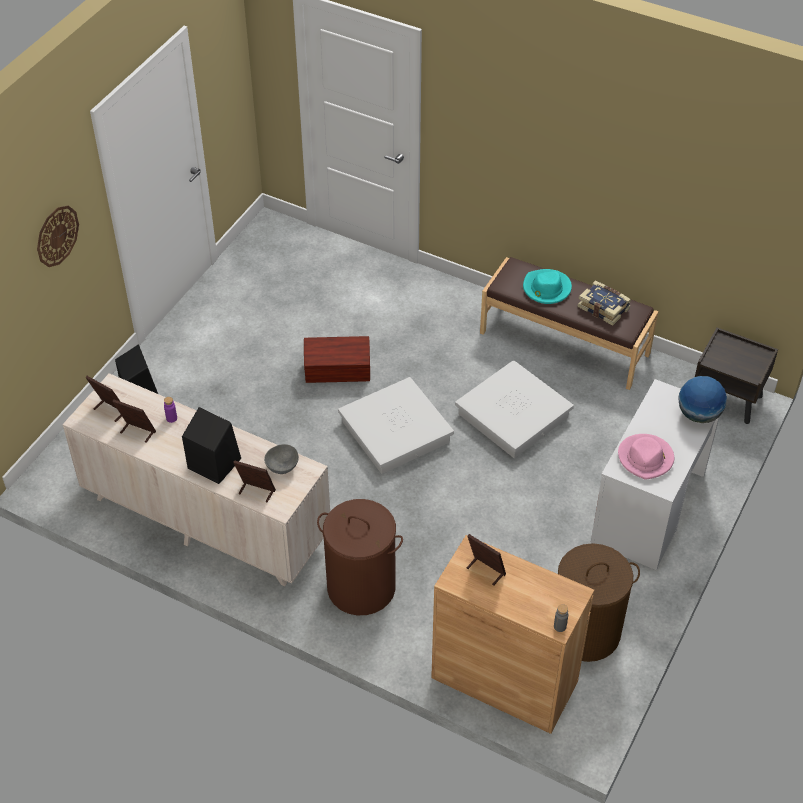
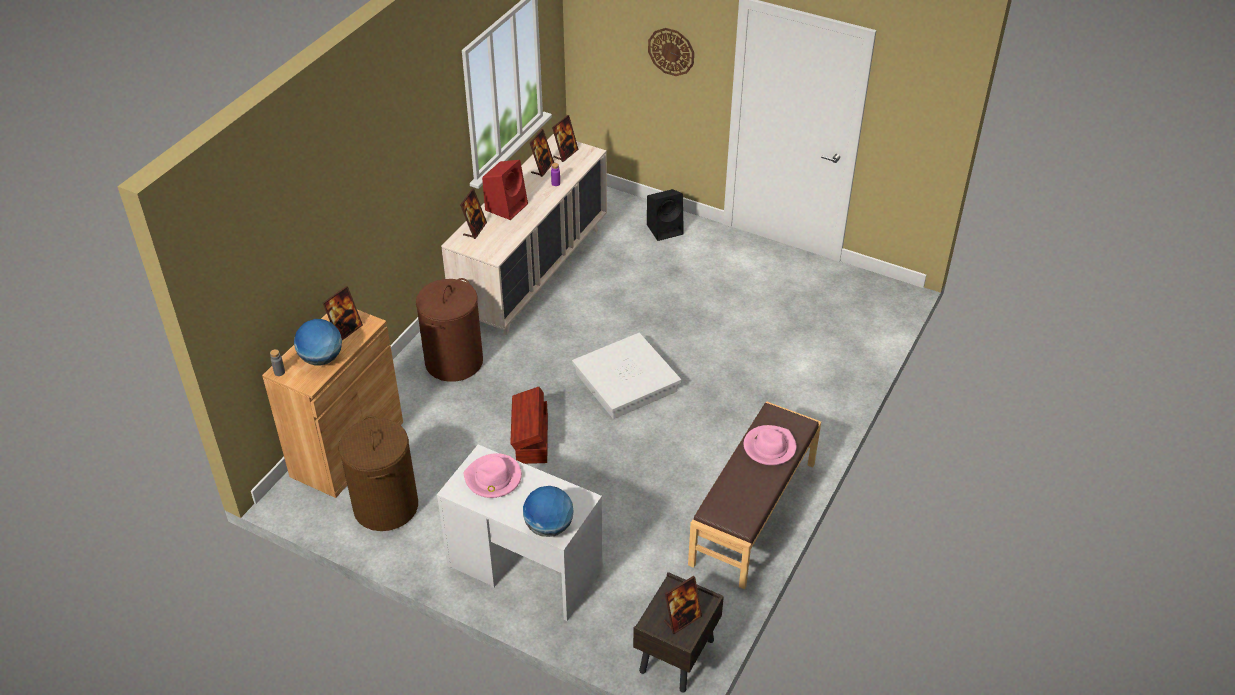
camera: 90 degrees right, 5 degrees down
(213, 463) = (507, 206): black speaker -> red speaker
(283, 467) = (499, 242): grey bowl -> none
(338, 372) = (699, 343): brown storage box -> brown storage box (531, 439)
(512, 416) = (647, 466): white storage box -> none
(534, 588) = (321, 359): none -> globe
(546, 289) = (769, 447): turquoise hat -> pink hat
(604, 308) = (744, 493): book -> none
(743, 355) = (682, 619): none -> picture frame

